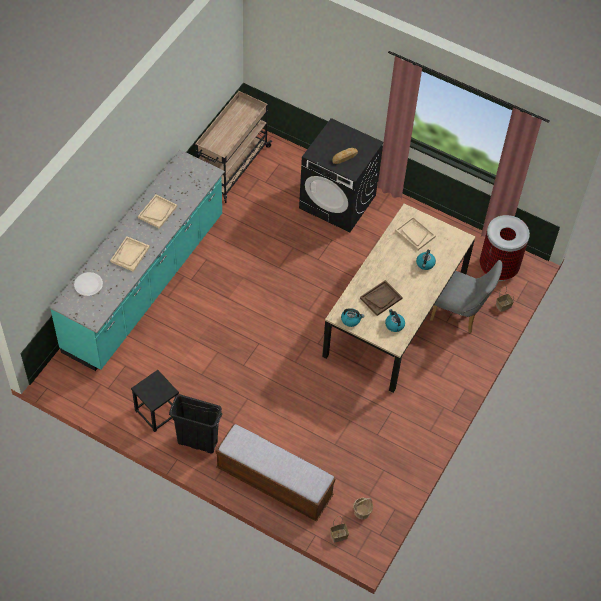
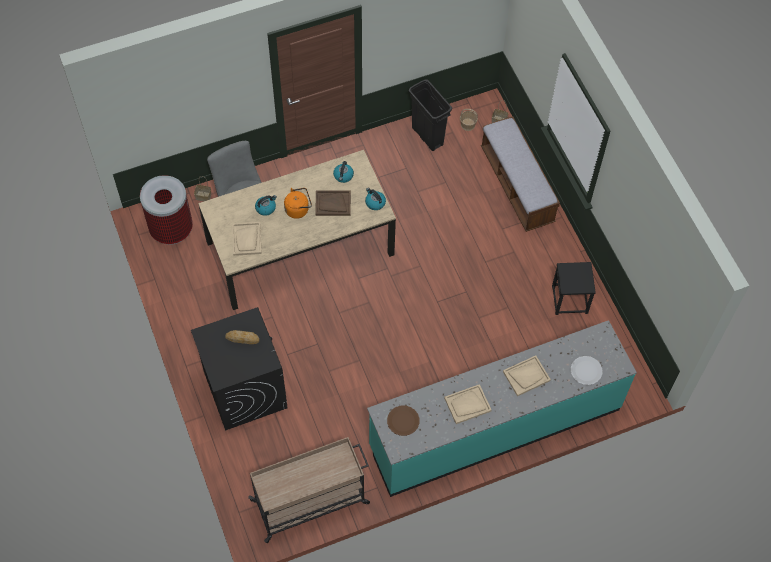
camera: 140 degrees left, 5 degrees up
(193, 177) = (403, 421): none -> brown plate
(197, 442) = (554, 254): black trash can -> black trash can (428, 136)
(401, 278) = (298, 209): none -> orange kettle

